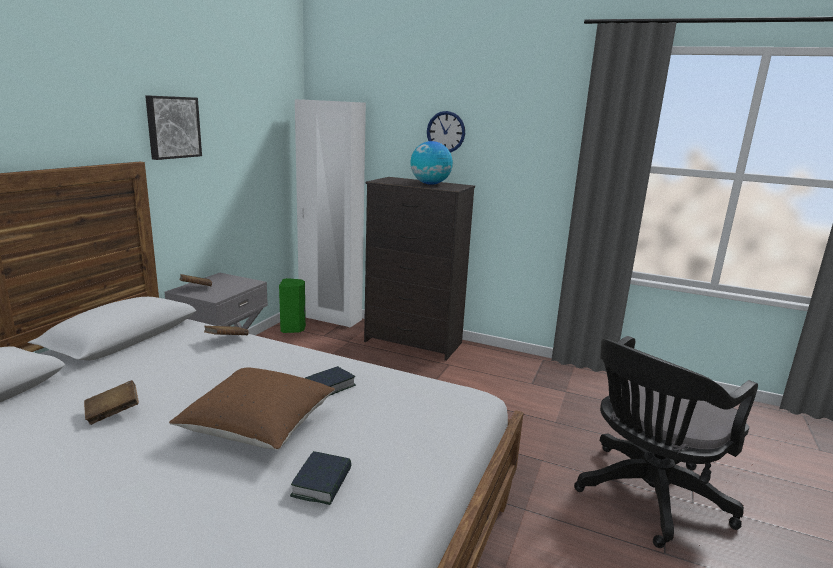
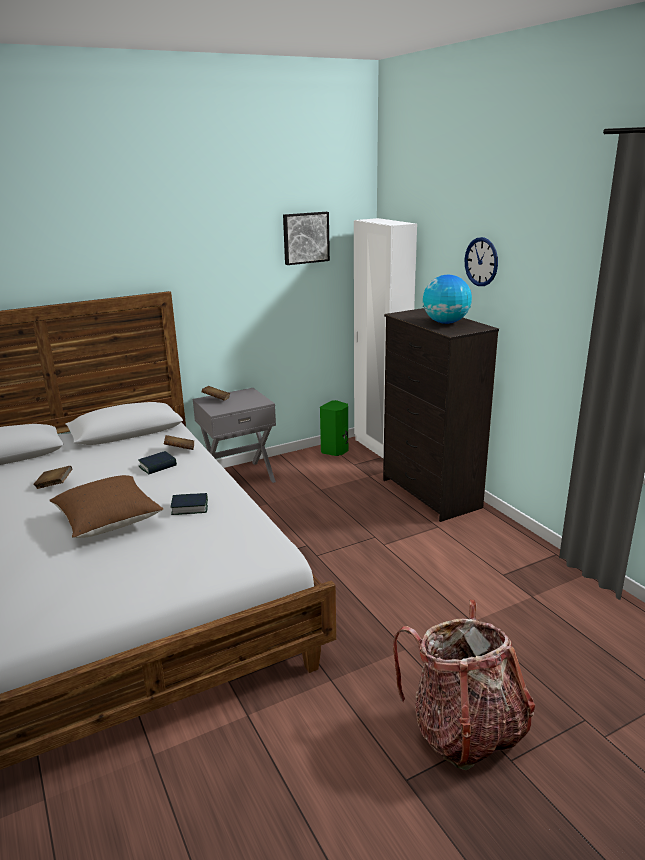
camera: 40 degrees right, 5 degrees up
(172, 127) = (205, 260): picture -> picture (305, 238)
(322, 483) = (85, 570): book -> book (157, 466)
(647, 497) = (464, 730): black office chair -> backpack

